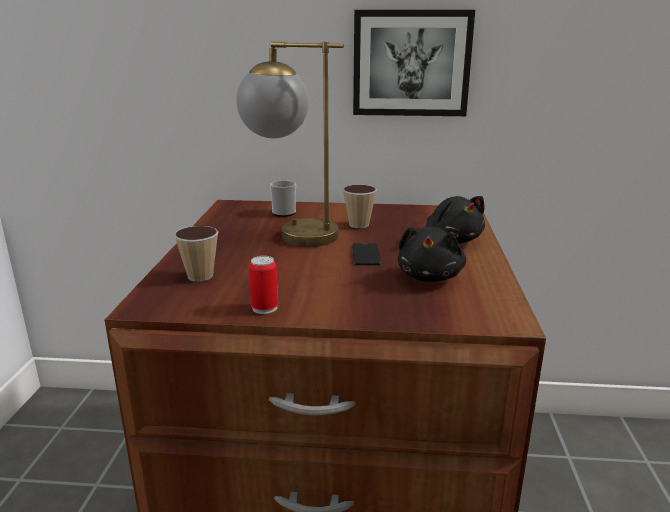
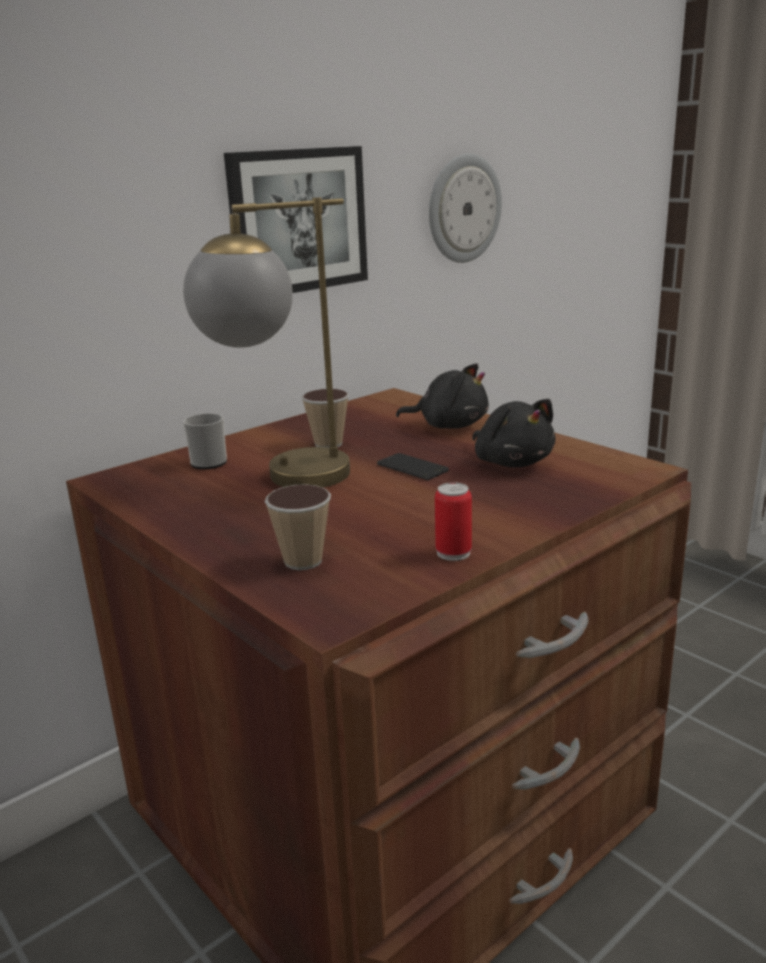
camera: 45 degrees left, 0 degrees up
(592, 70) = (463, 209): none -> wall clock

